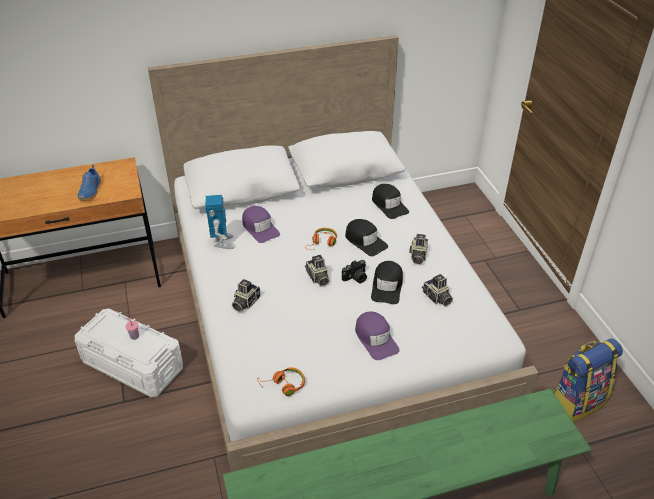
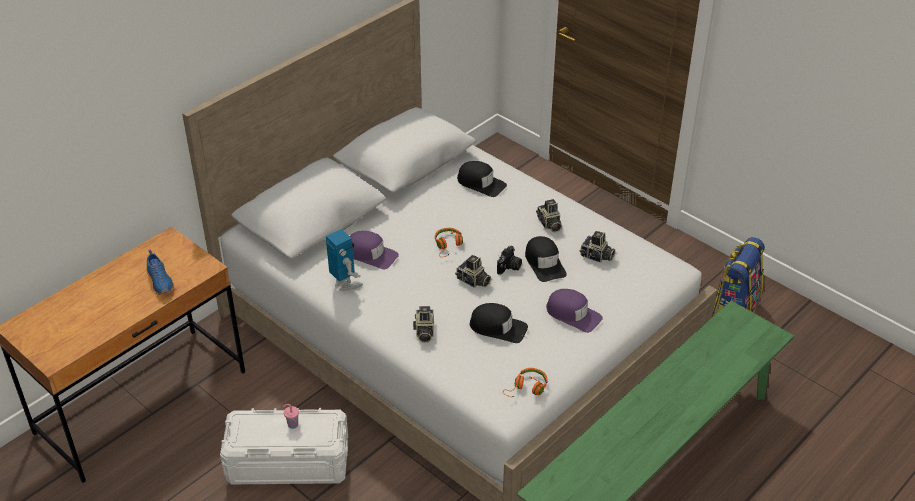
camera: 30 degrees left, 0 degrees up
(365, 241) = (488, 228): black cap -> black cap (498, 327)

